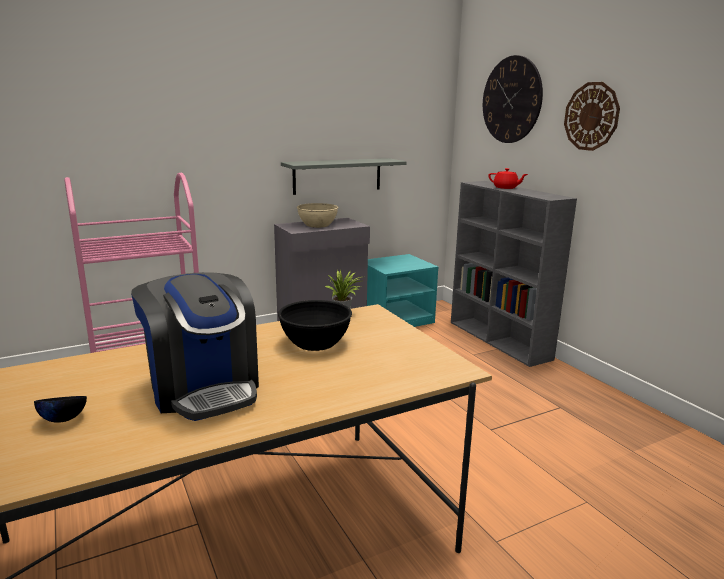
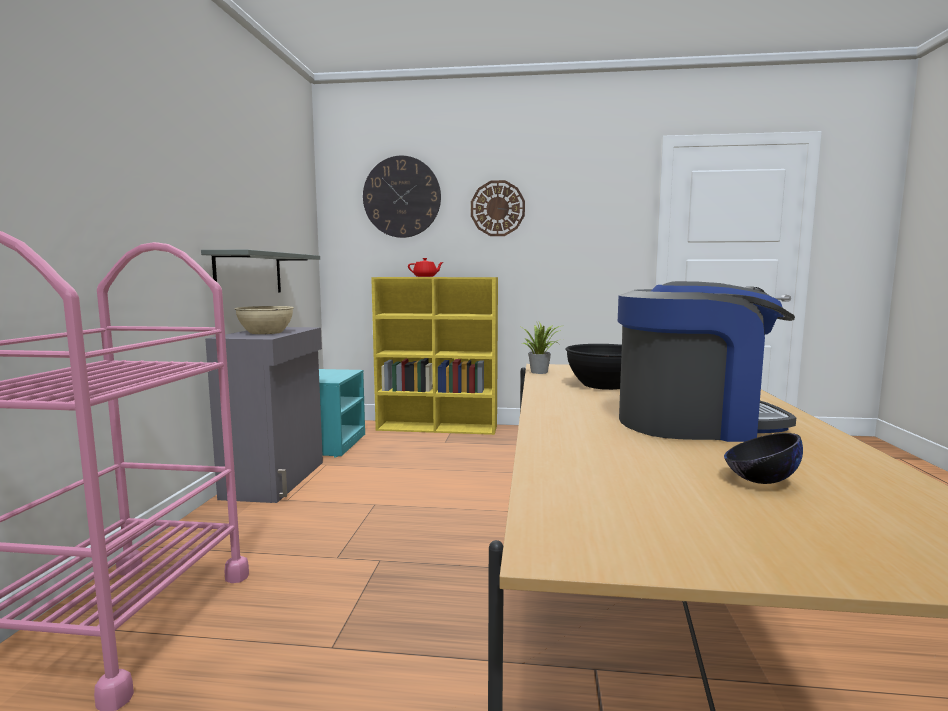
camera: 55 degrees left, 10 degrees down
(499, 340) = (438, 428): grey bookcase -> yellow bookcase

